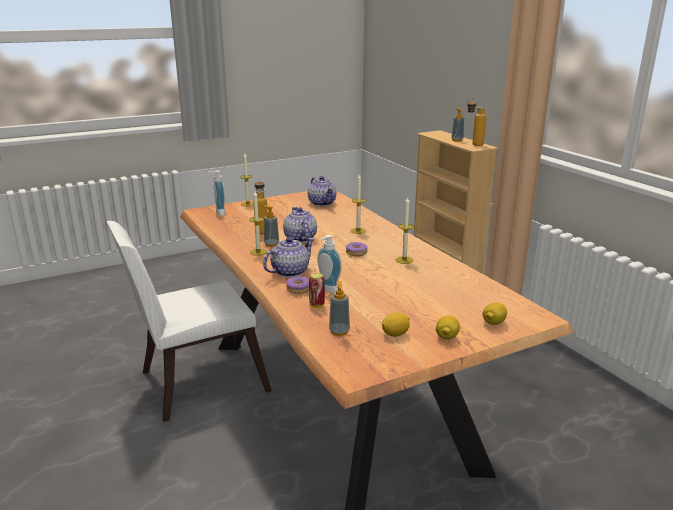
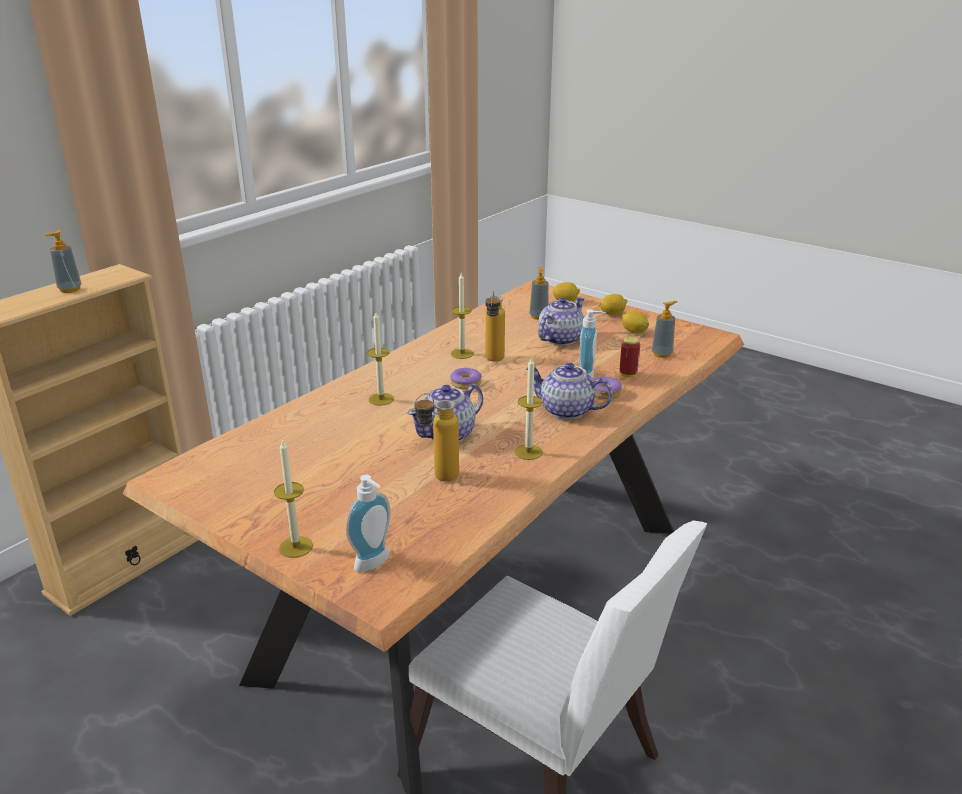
camera: 115 degrees left, 5 degrees up
(271, 244) = (490, 451): soap dispenser -> soap dispenser (539, 316)
(322, 203) = (250, 461): teapot -> teapot (560, 339)
(473, 144) = (103, 277): bottle -> bottle (493, 361)

